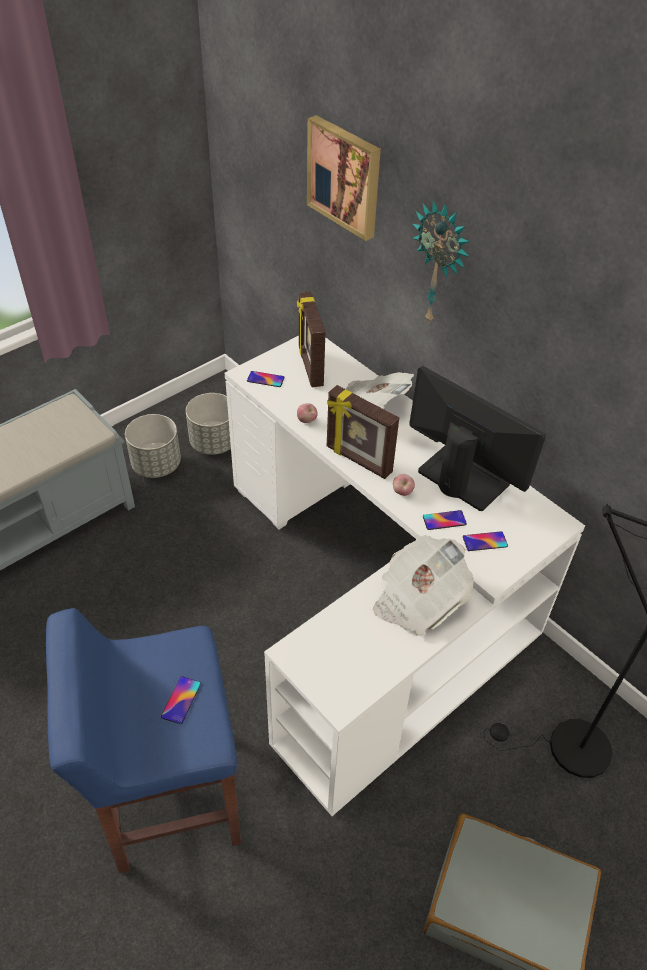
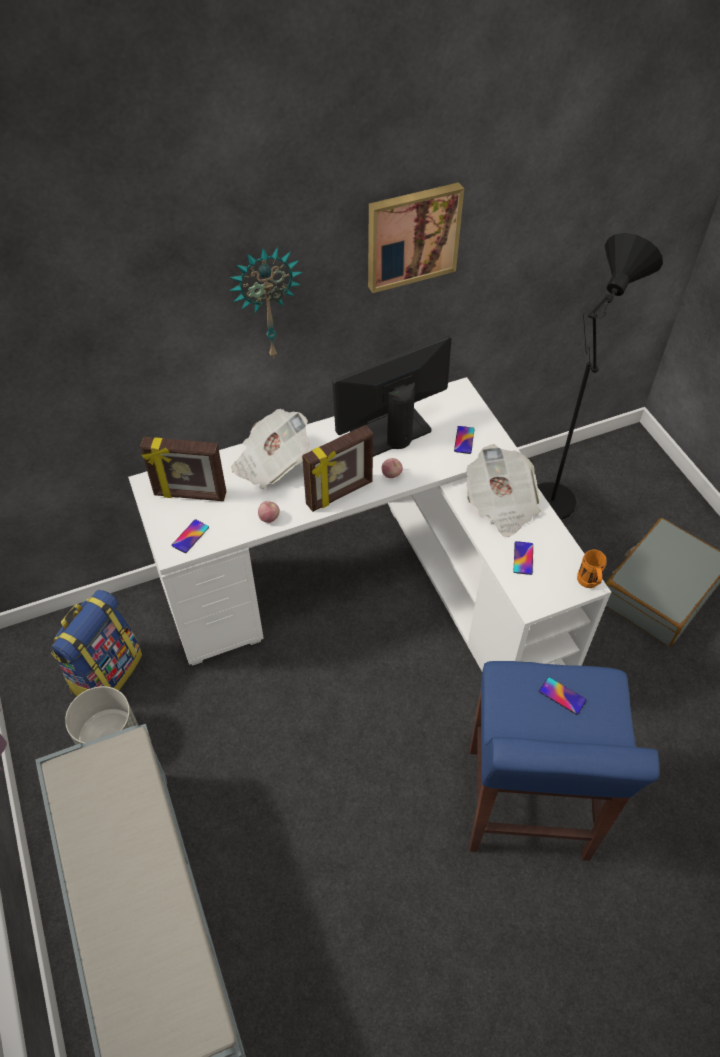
camera: 70 degrees left, 5 degrees up
(214, 442) = (106, 672): grey planter -> backpack
(340, 705) = (589, 584): none -> orange mug
(345, 177) = (118, 310): picture -> picture (412, 236)
(444, 520) = (433, 457): phone -> phone (523, 558)

